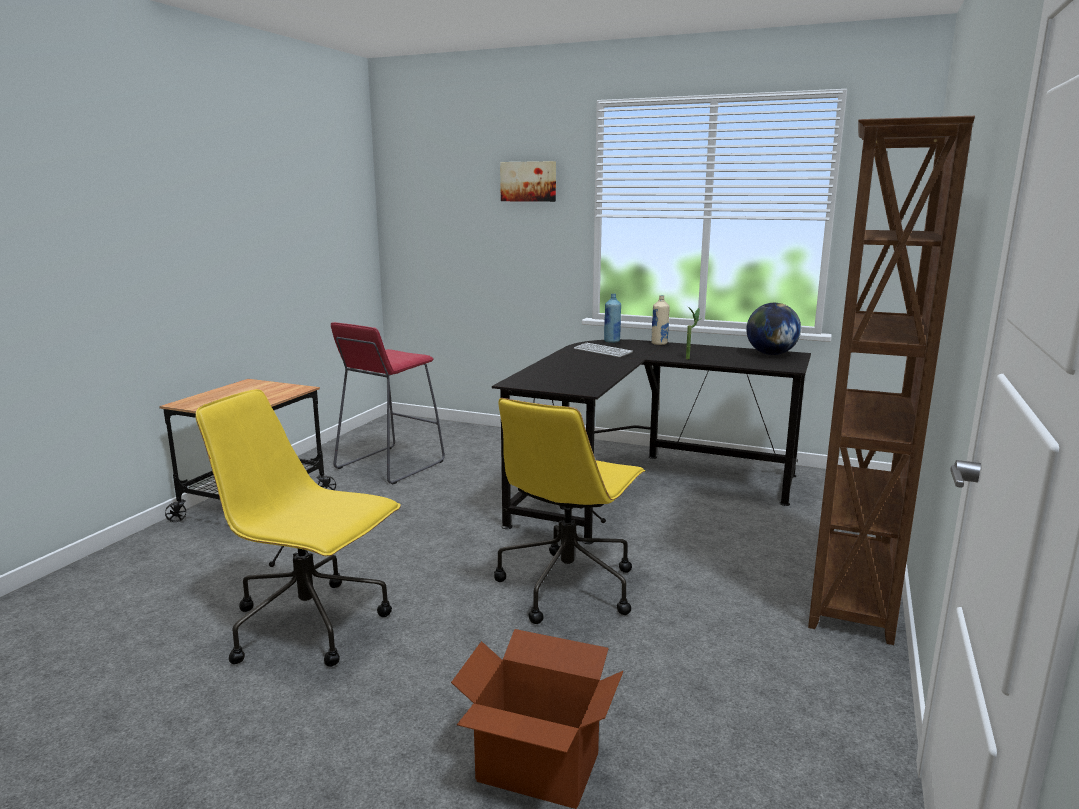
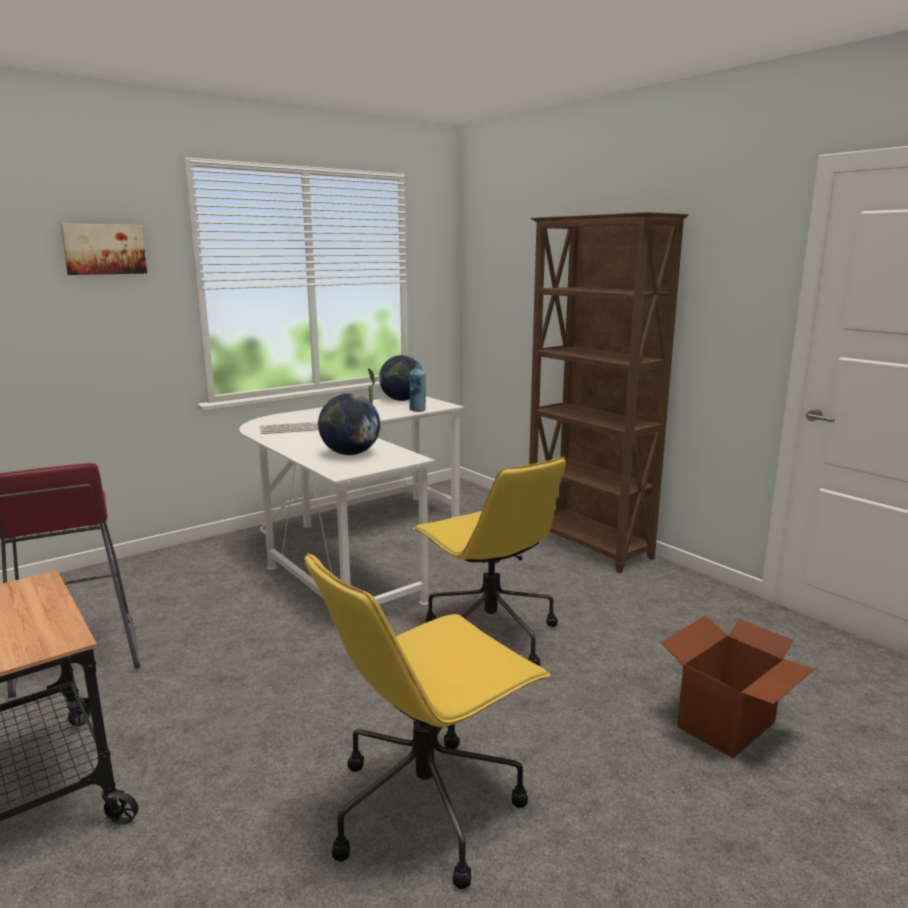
camera: 60 degrees left, 0 degrees up
(566, 375) = (350, 454): none -> globe
(612, 341) = (263, 420): blue bottle -> blue bottle (417, 410)
(641, 486) = (354, 549): black desk -> white desk
(659, 343) = (305, 412): beige bottle -> none

